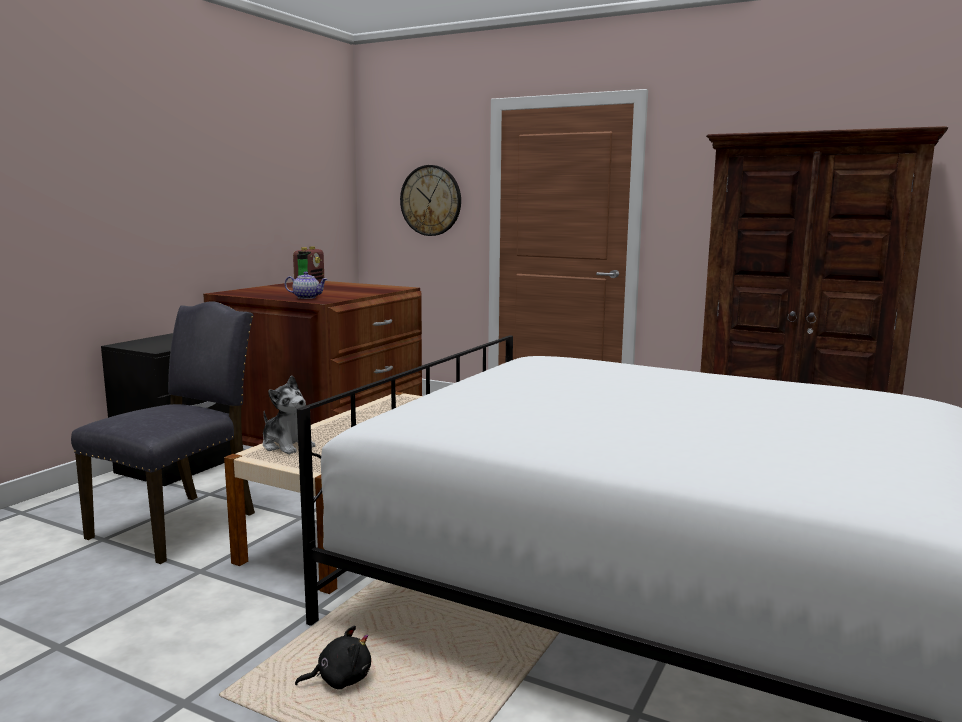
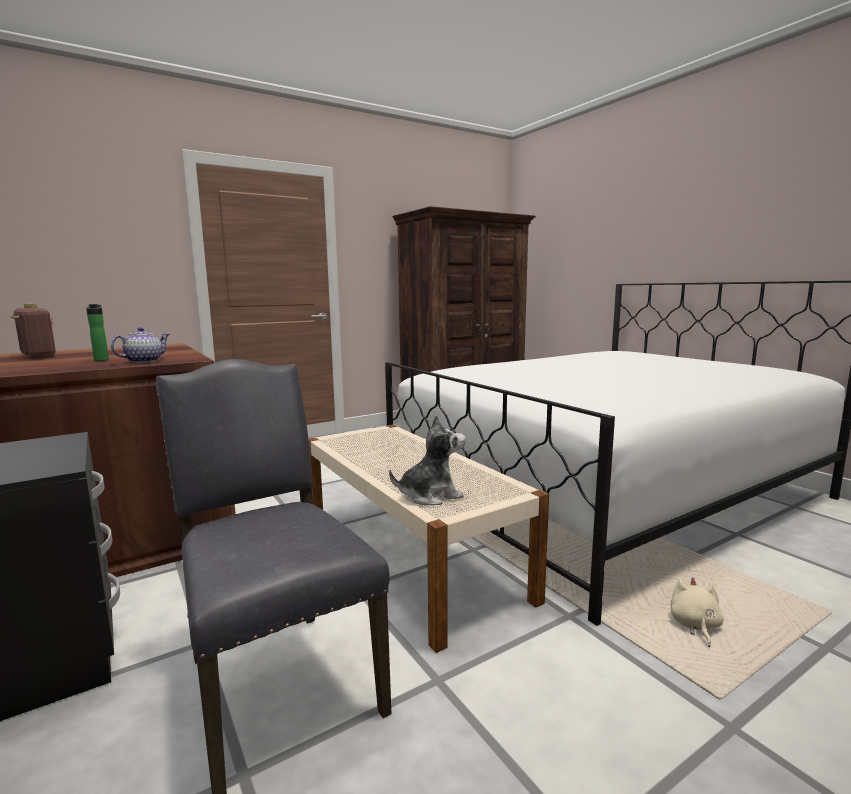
camera: 60 degrees left, 0 degrees up
(340, 679) = (694, 625): black plush toy -> beige plush toy
(431, 200) = (111, 252): wall clock -> none

